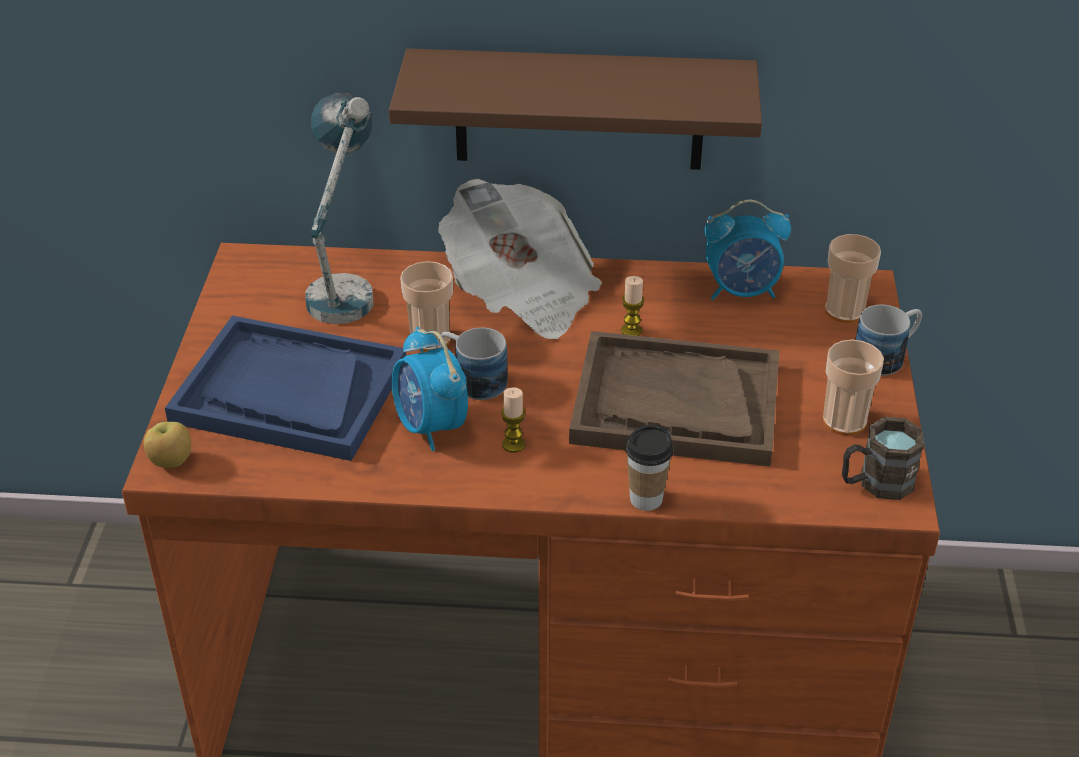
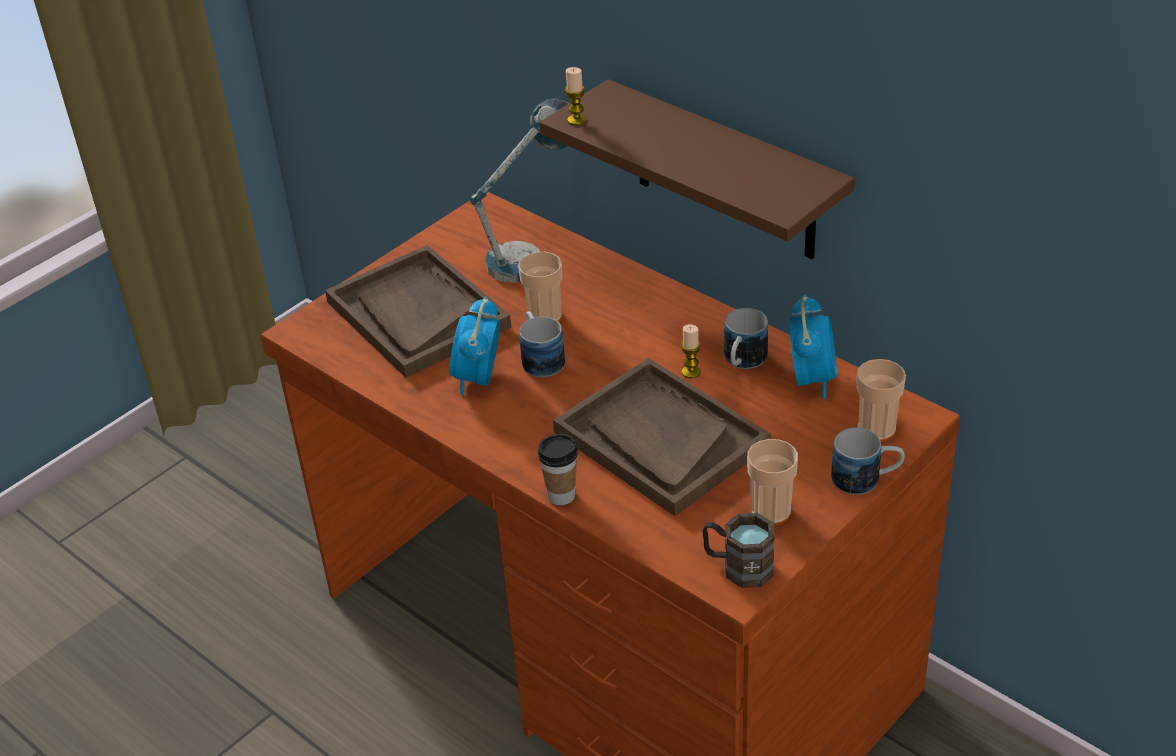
camera: 40 degrees right, 0 degrees up
(171, 462) = (303, 329): apple -> none
(289, 392) = (417, 314): blue tray -> brown tray
(513, 444) = (517, 415): candle -> candle (576, 120)
(521, 293) = (644, 310): newspaper -> none
(666, 302) = (742, 362): none -> mug
(742, 291) = (811, 378): alarm clock -> alarm clock turned 120 degrees counterclockwise

